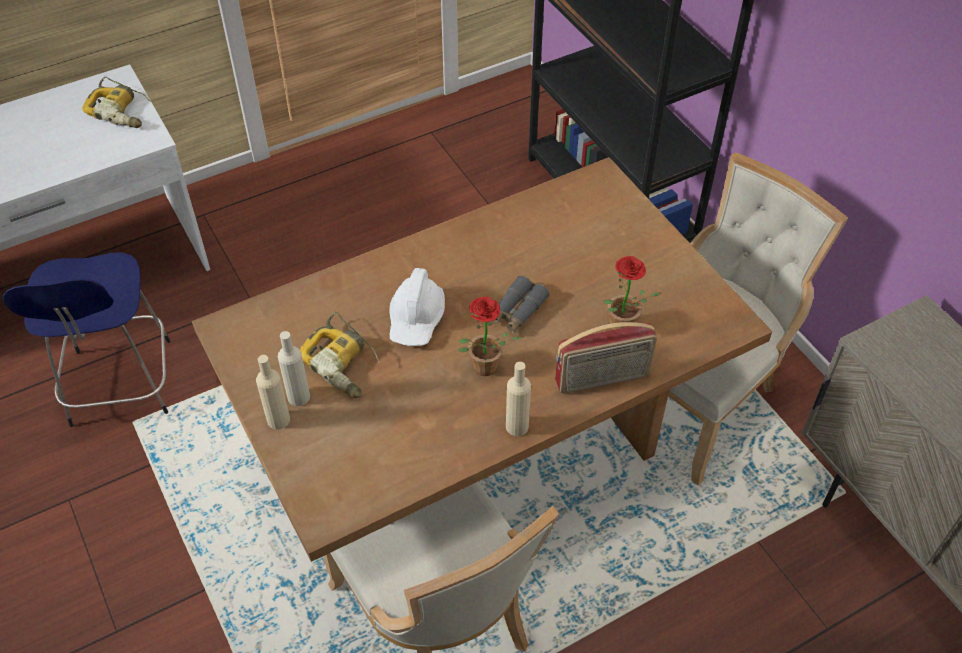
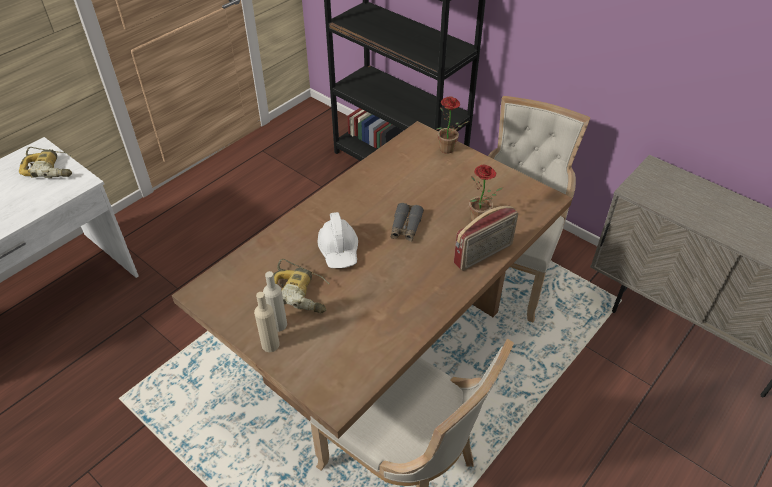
camera: 20 degrees left, 5 degrees down
(121, 386) = (99, 375): blue stool -> none
(483, 371) = (402, 271): potted plant -> potted plant (447, 151)
(517, 426) = (443, 300): beige bottle -> none

